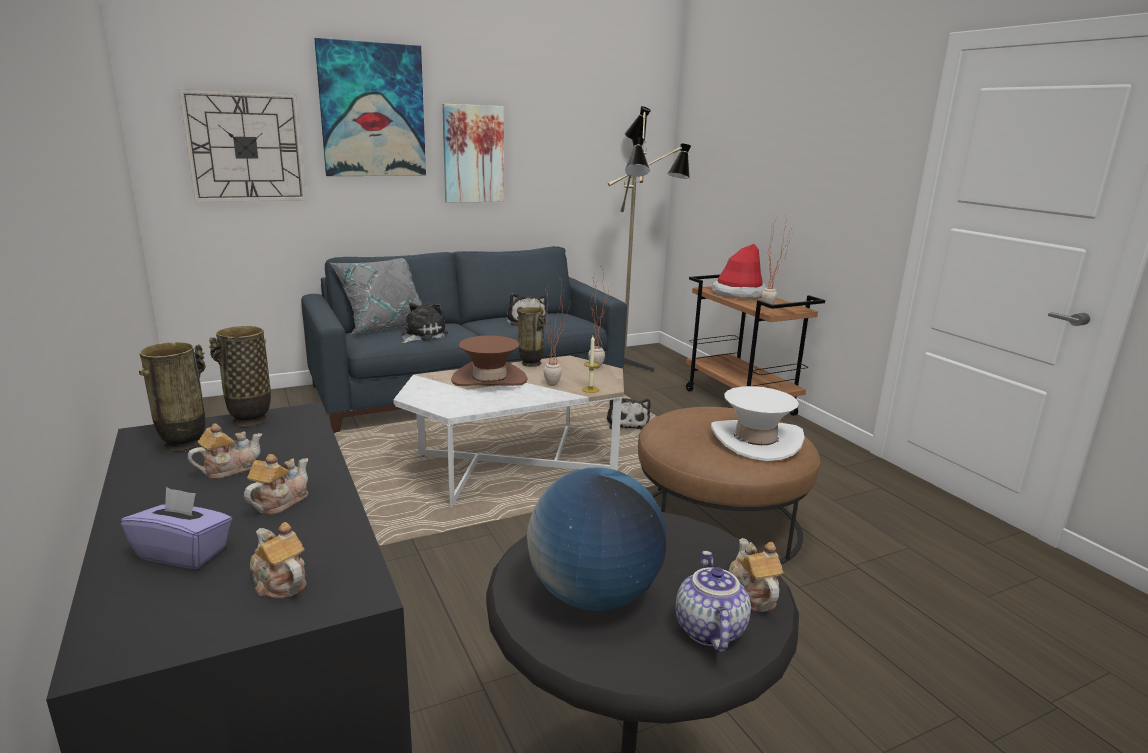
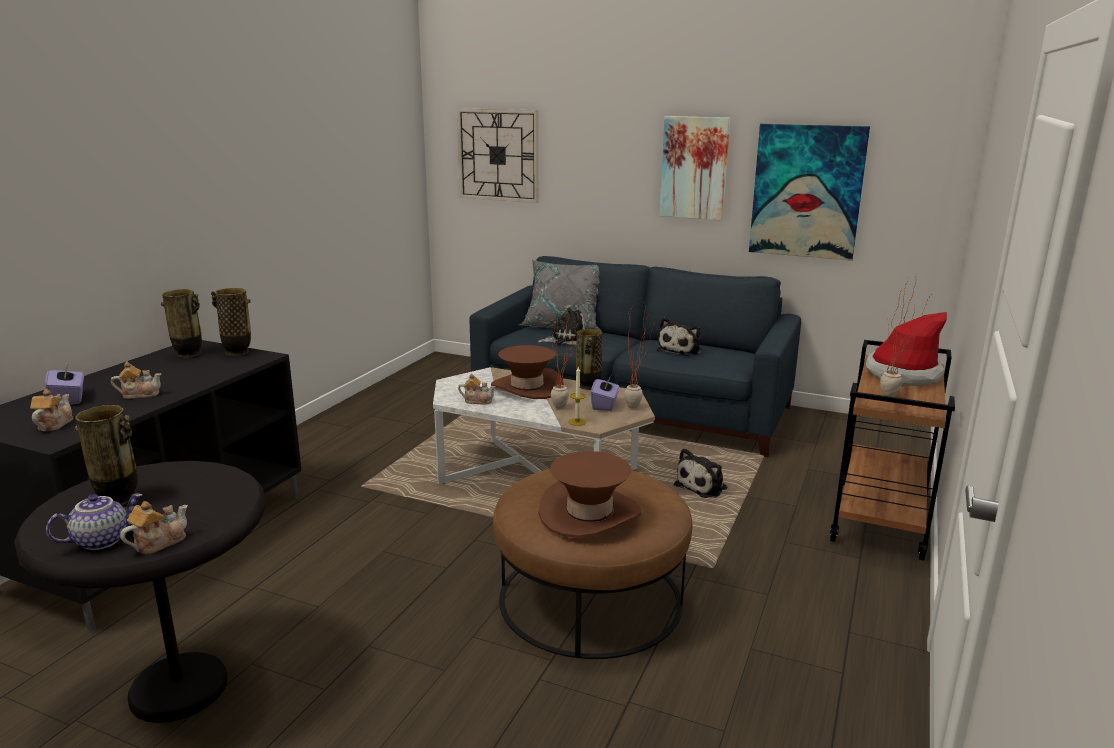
camera: 50 degrees right, 0 degrees up
(229, 469) = (168, 372): teapot -> teapot (477, 401)
(372, 110) = (599, 124): picture -> picture (807, 191)
(576, 372) = (605, 405): none -> purple tissue box
(593, 596) = (118, 499): globe -> vase
(630, 364) = (838, 436): floor lamp -> none
(755, 440) = (589, 514): white hat -> brown hat

